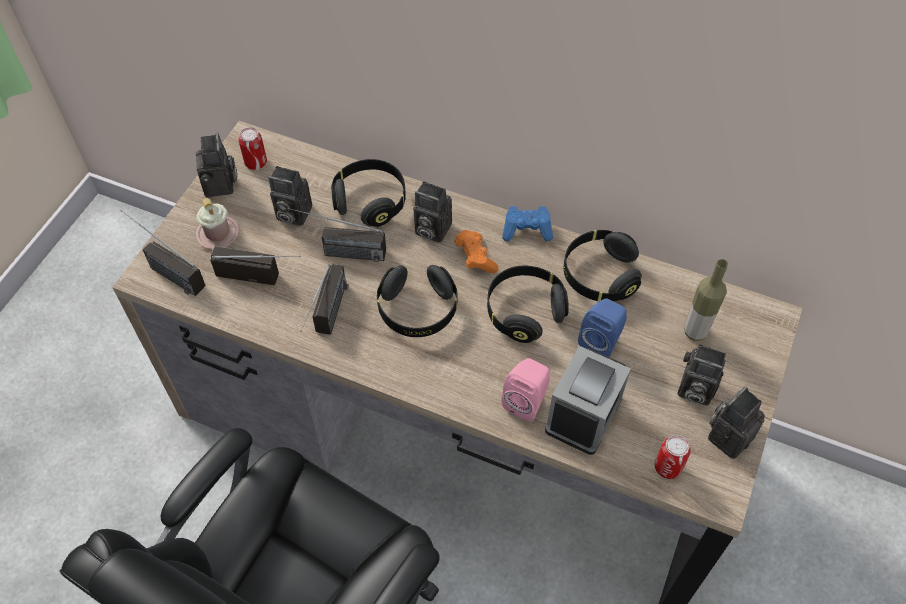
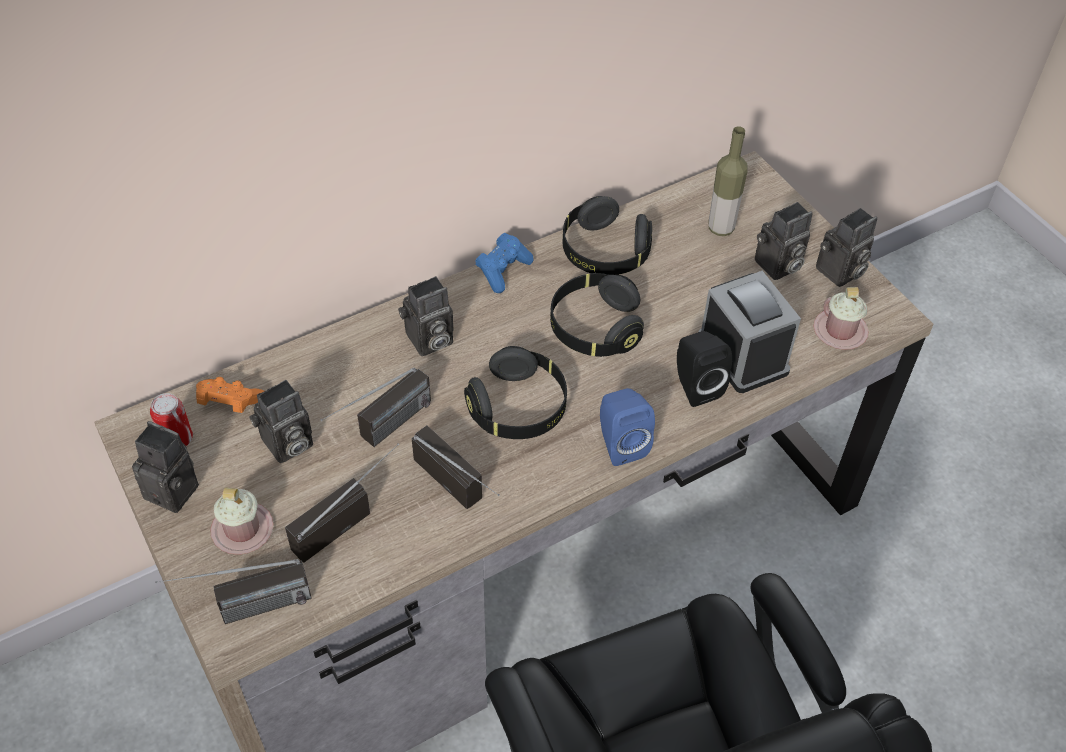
camera: 55 degrees left, 5 degrees down
(370, 201) = (341, 368): black headphones -> none
(475, 258) = (497, 327): orange game controller -> orange game controller (230, 403)
(526, 400) = (695, 386): pink speaker -> black speaker
(601, 341) = (676, 295): blue speaker -> blue speaker (620, 444)
(667, 467) = (840, 331): can -> pink mug
(729, 435) = (839, 273): camera -> camera turned 120 degrees counterclockwise

